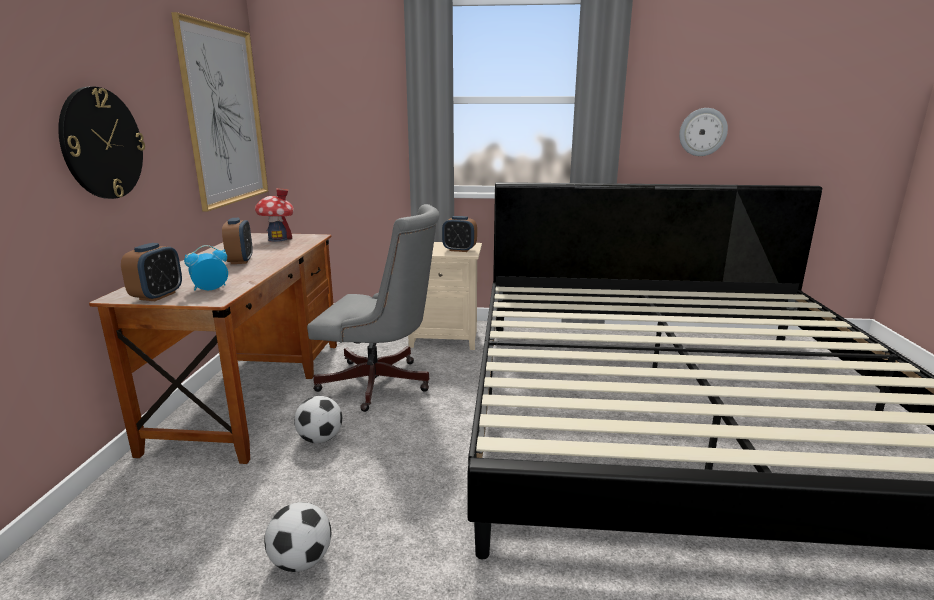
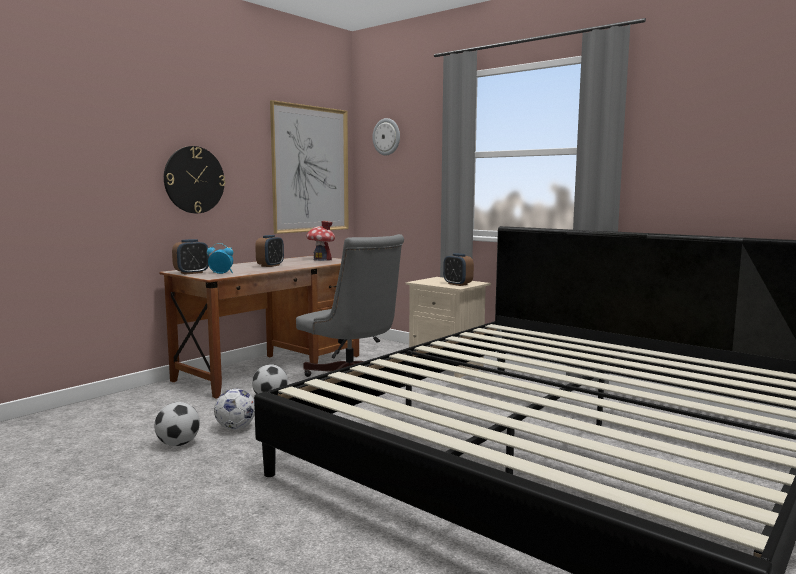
camera: 35 degrees right, 10 degrees down
(341, 501) = (236, 428): none -> football
(702, 132) = (722, 180): wall clock -> wall clock (387, 137)

